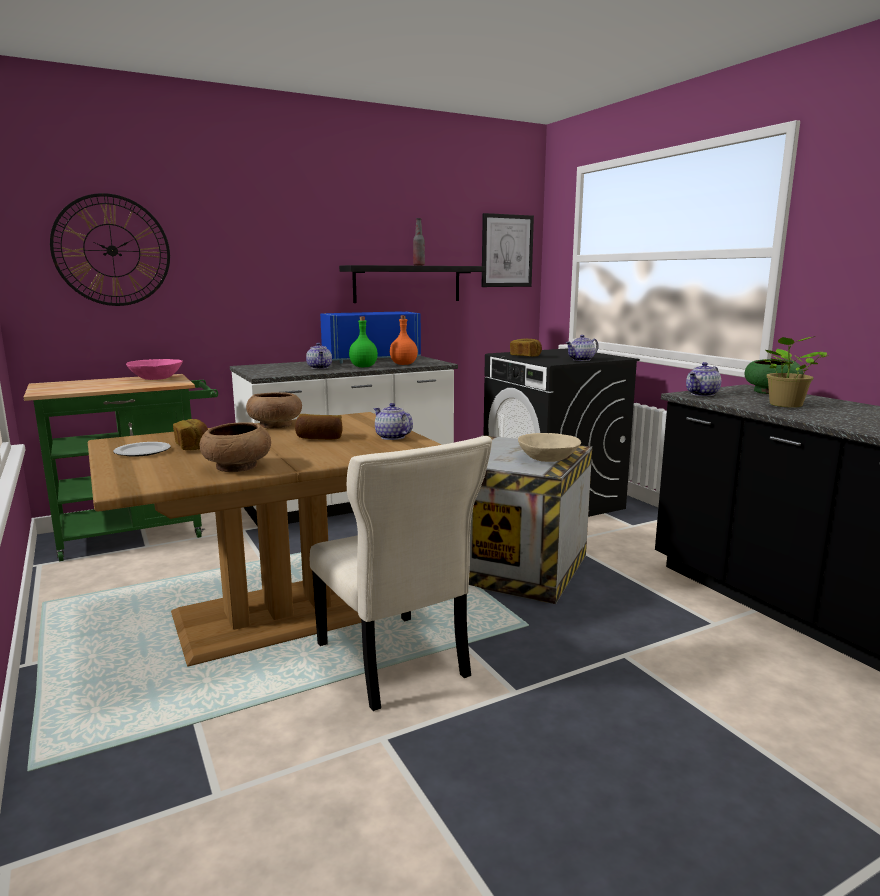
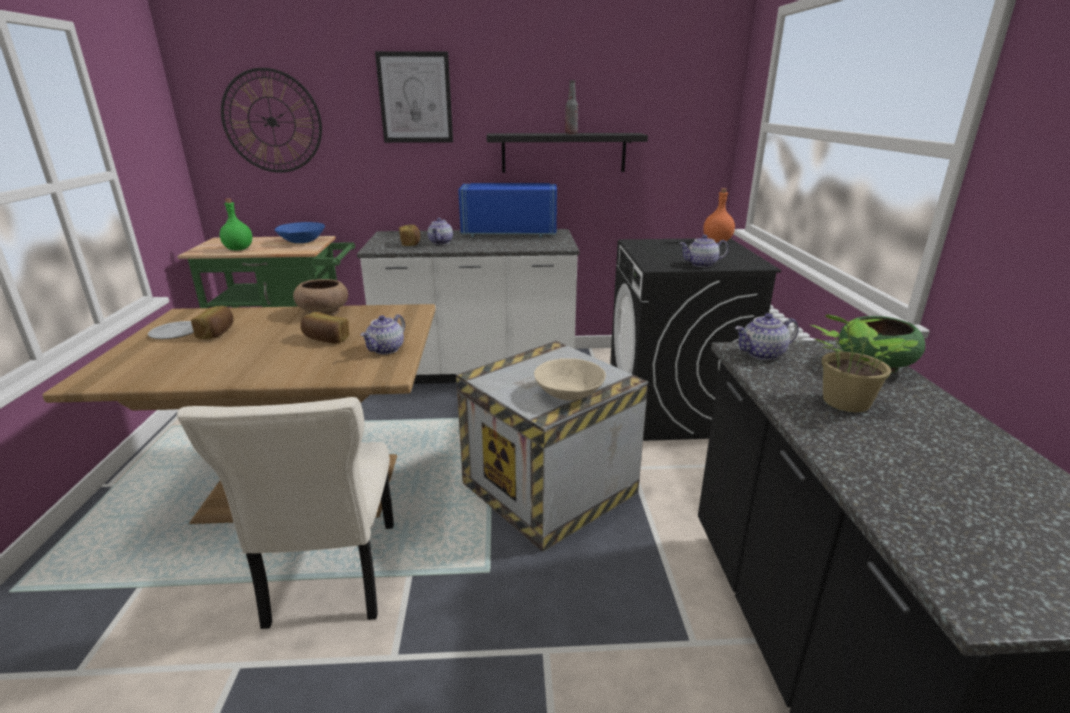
camera: 25 degrees right, 10 degrees up
(156, 379) = (302, 242): pink bowl -> blue bowl
(237, 467) = (197, 370): brown bowl -> none
(363, 367) = (480, 245): green bottle -> green bottle (238, 249)
(392, 437) = (386, 349): teapot -> teapot turned 135 degrees counterclockwise
(403, 364) = (524, 245): orange bottle -> orange bottle (716, 241)
(507, 251) = (691, 114): picture -> picture (415, 98)
(525, 356) = (650, 250): bread -> bread (410, 244)

